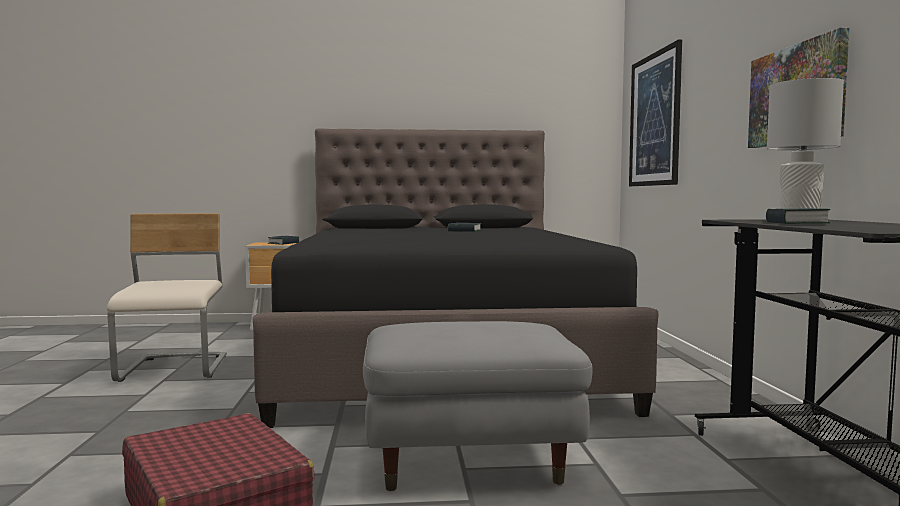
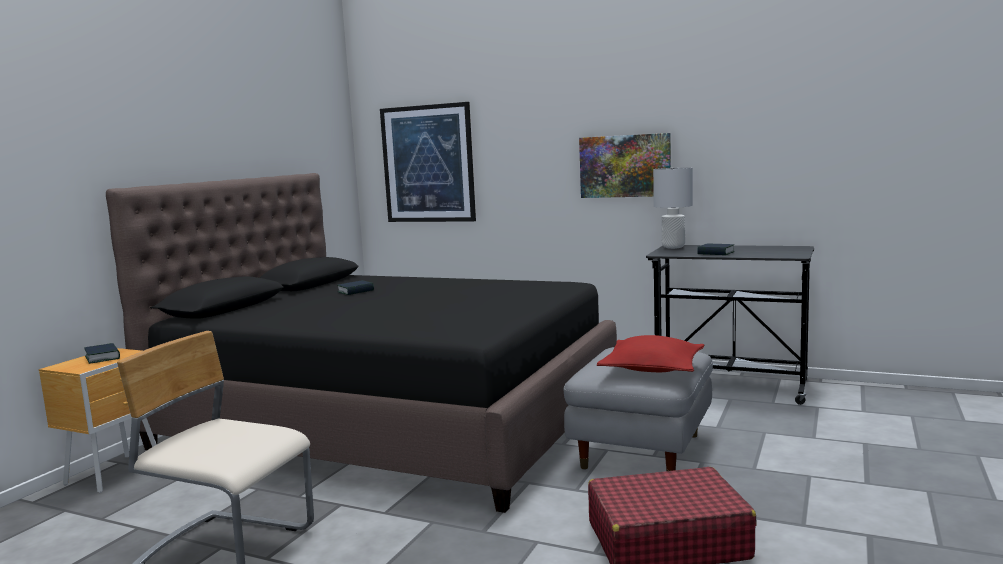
camera: 60 degrees left, 5 degrees up
(439, 335) = (652, 368): none -> red pillow

